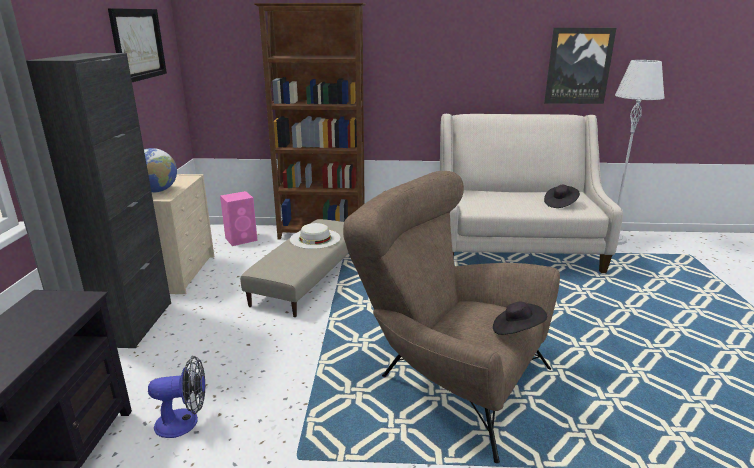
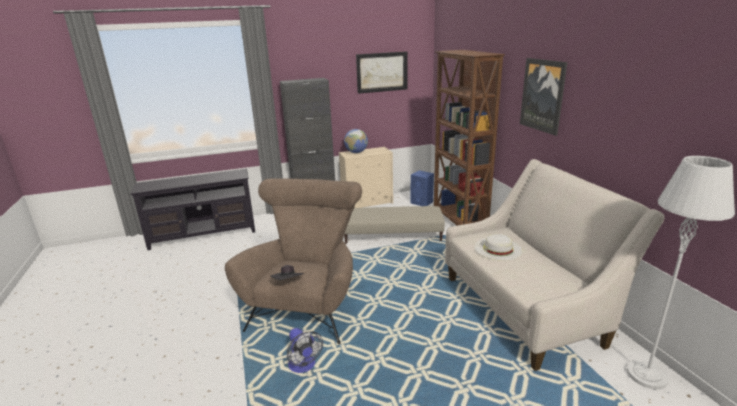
camera: 70 degrees right, 0 degrees up
(184, 422) = (252, 244): fan -> fan (303, 366)
(242, 239) = (422, 202): pink speaker -> blue speaker
(315, 238) = (403, 212): white hat -> white hat (498, 248)
(560, 204) = (529, 277): black hat -> none
(578, 66) = (659, 147): picture -> picture (543, 95)

